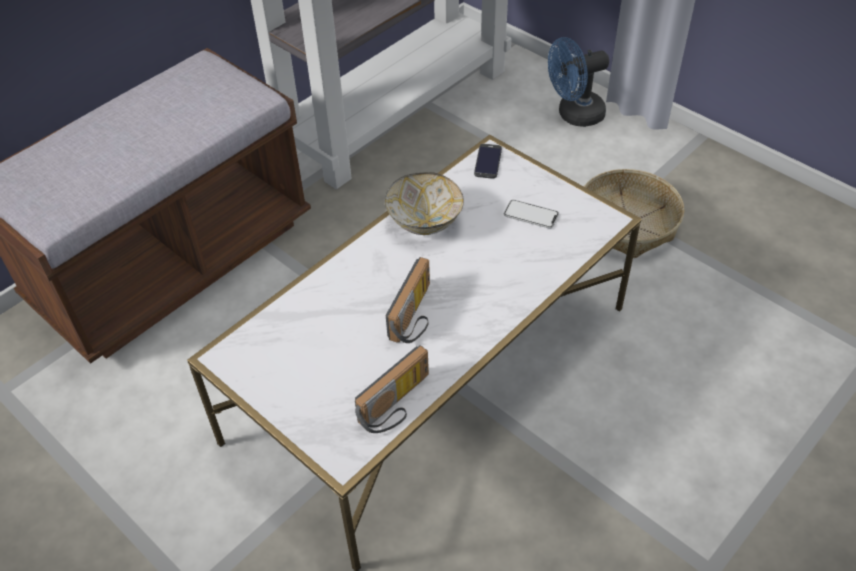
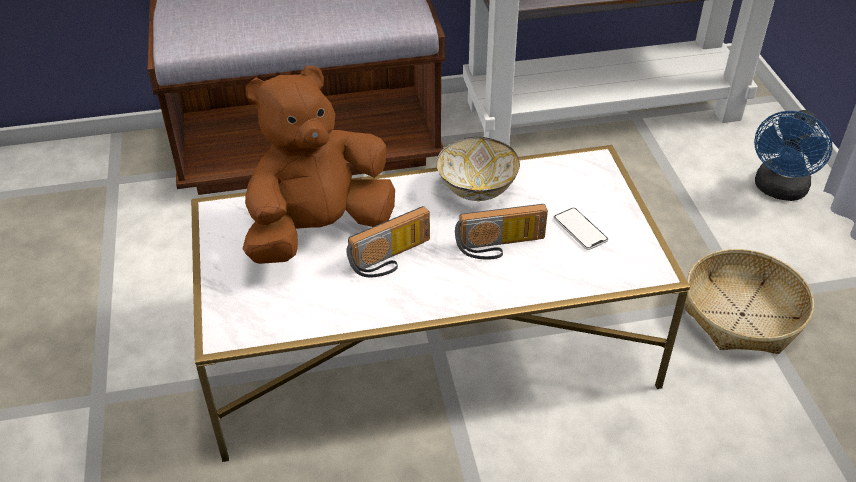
camera: 35 degrees right, 5 degrees down
(332, 325) = (319, 230): none -> brown plush toy
(397, 405) = (305, 319): radio -> radio (500, 246)
(488, 161) = (586, 166): phone -> none
(574, 115) = (779, 190): blue fan -> blue fan turned 75 degrees counterclockwise

